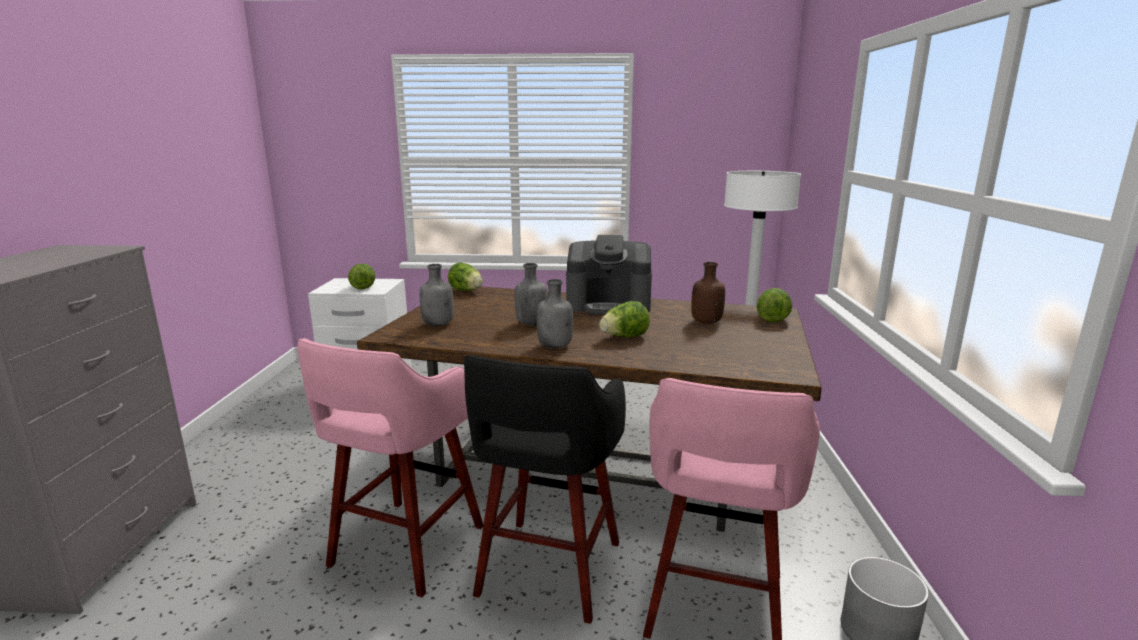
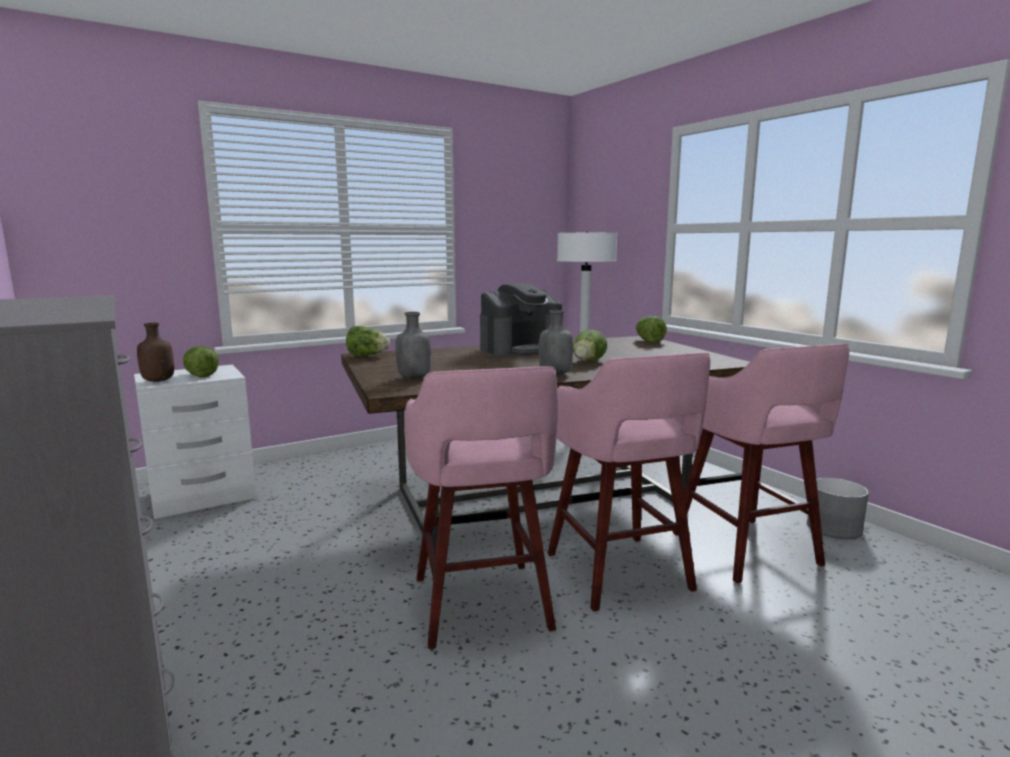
camera: 35 degrees left, 5 degrees down
(531, 323) = (494, 365): grey bottle -> none
(547, 571) = (620, 574): black stool -> pink stool
(705, 322) = (614, 348): brown bottle -> brown bottle (157, 381)

